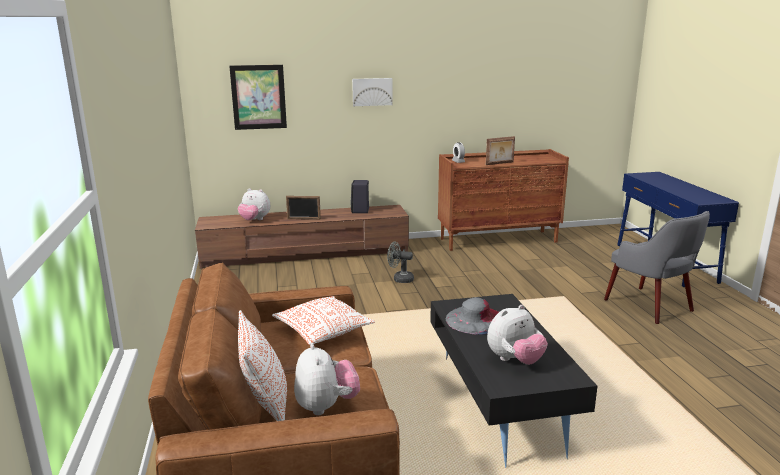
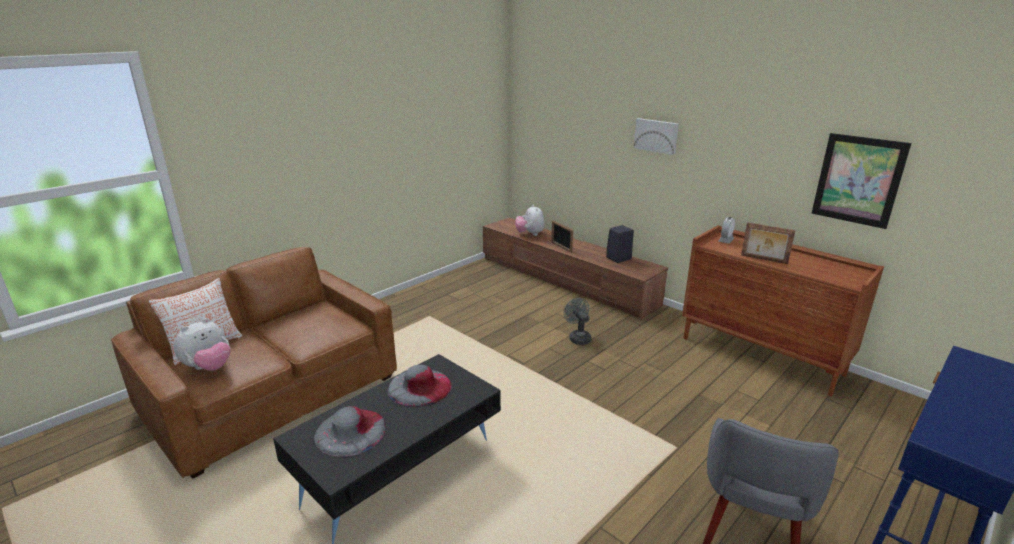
camera: 55 degrees right, 5 degrees up
(258, 97) = (558, 122): picture -> picture (858, 180)
(323, 331) = (323, 327): white pillow -> none
(514, 360) = (350, 431): plush toy -> grey hat

